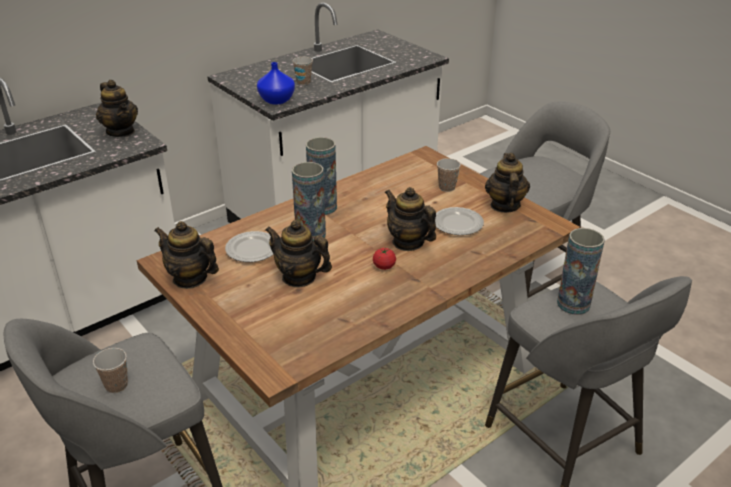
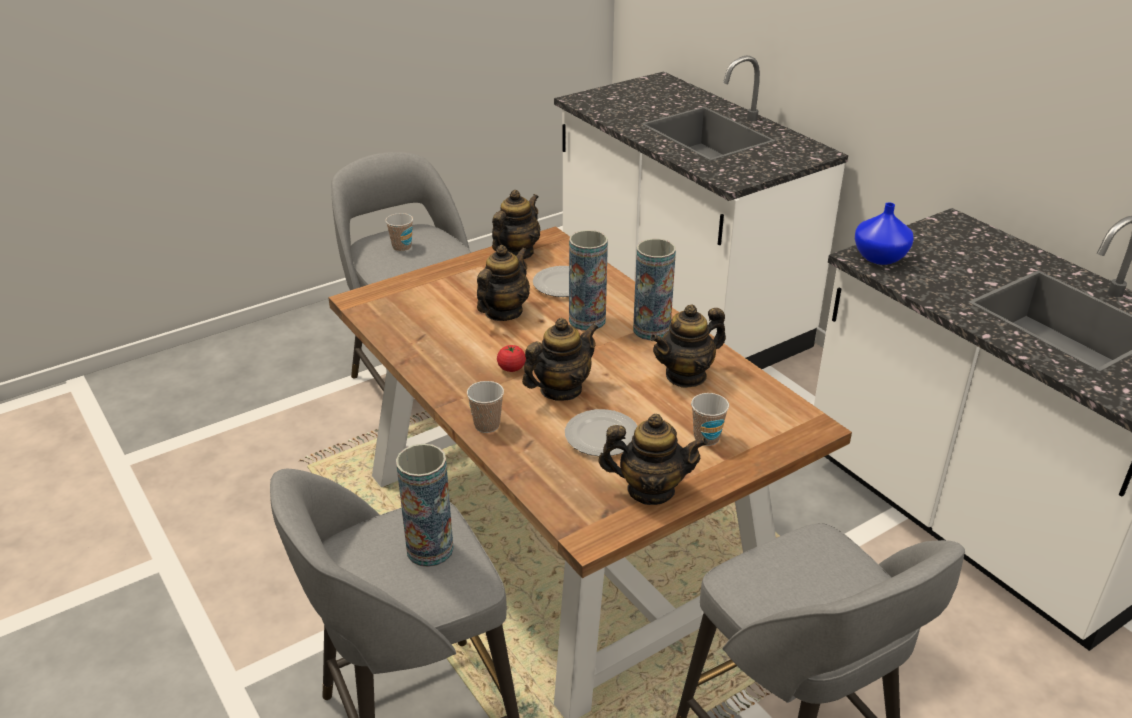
camera: 95 degrees right, 0 degrees up
(121, 131) = (760, 168): teapot -> teapot (686, 375)
(303, 82) = (957, 278): cup -> cup (487, 425)

